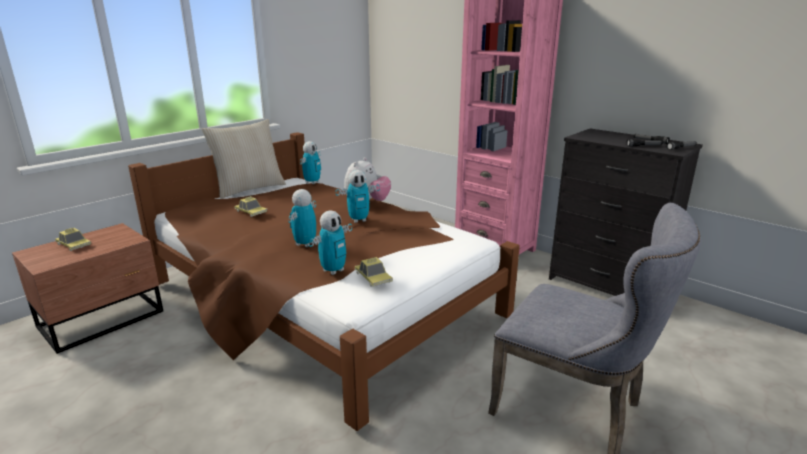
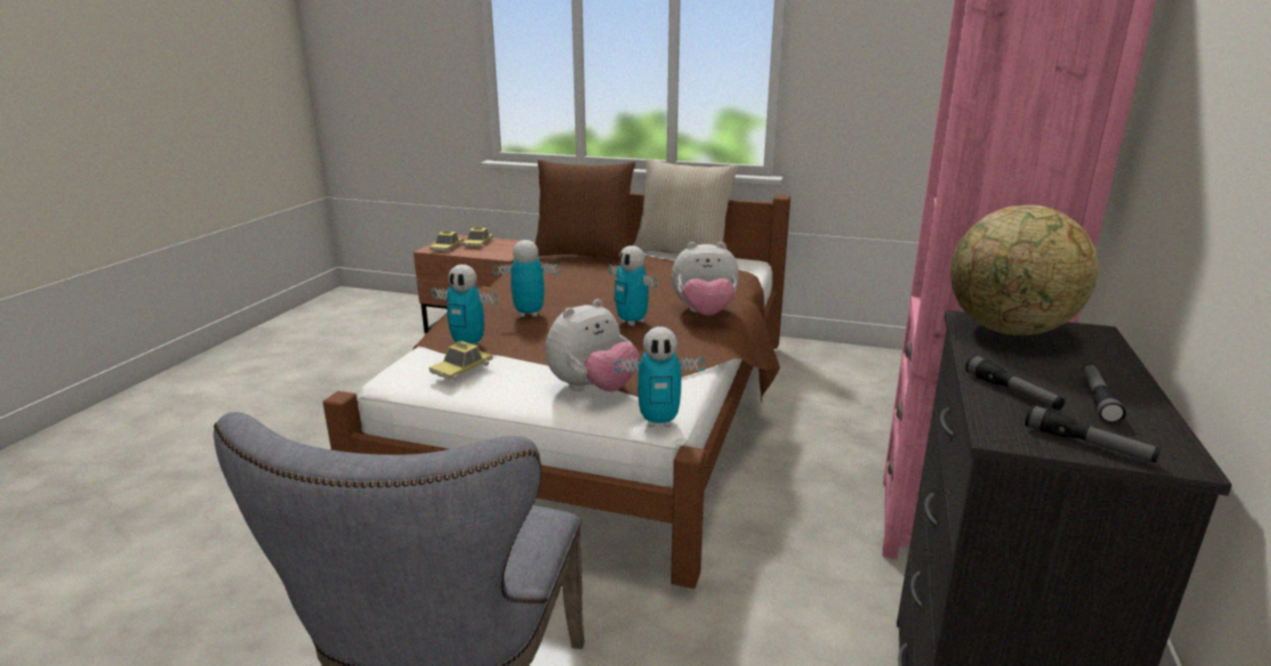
camera: 65 degrees right, 0 degrees up
(204, 211) = (584, 254): none -> brown pillow
(251, 212) = (599, 269): toy car -> toy car (447, 248)
(312, 182) = (746, 270): toy robot -> toy robot (659, 422)
(433, 248) = (592, 389): none -> plush toy
(590, 136) = (1009, 331): none -> globe

